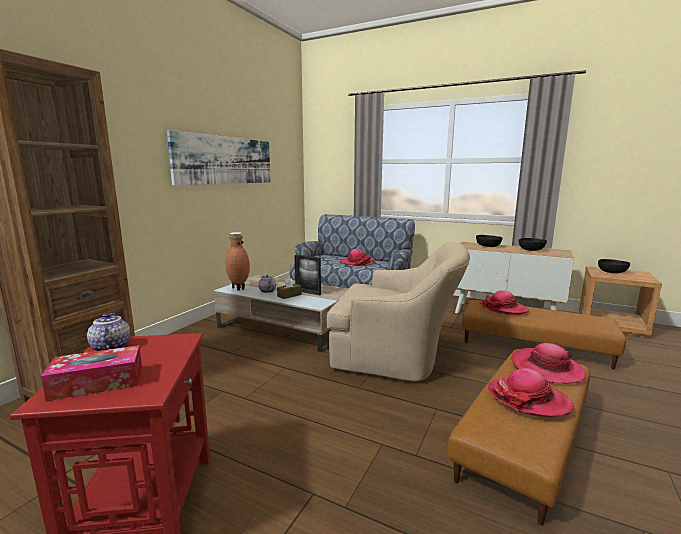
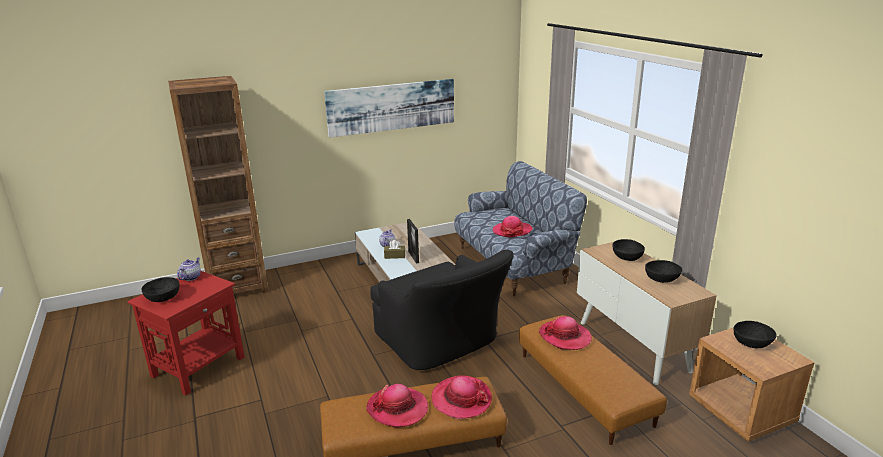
camera: 40 degrees right, 10 degrees up
(97, 383) = (163, 297): tissue box -> black bowl
(238, 288) = (373, 235): brown vase -> none
(397, 355) = (442, 343): beige armchair -> black armchair

